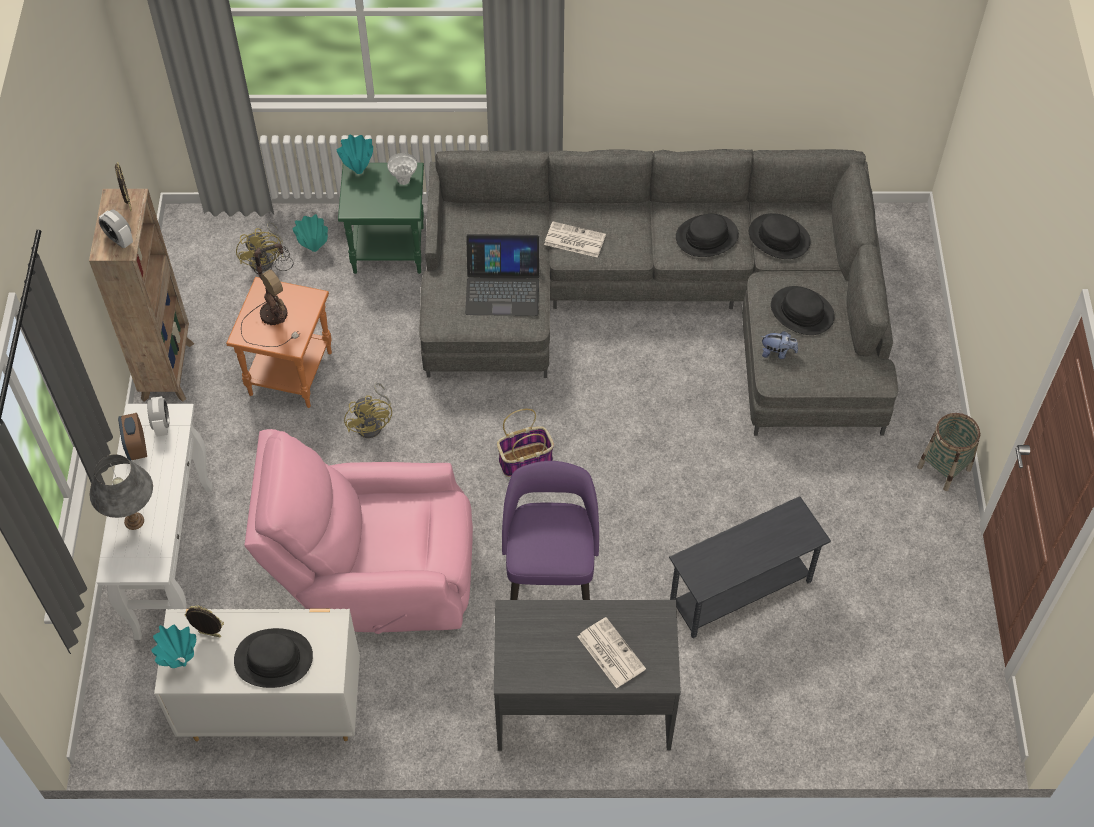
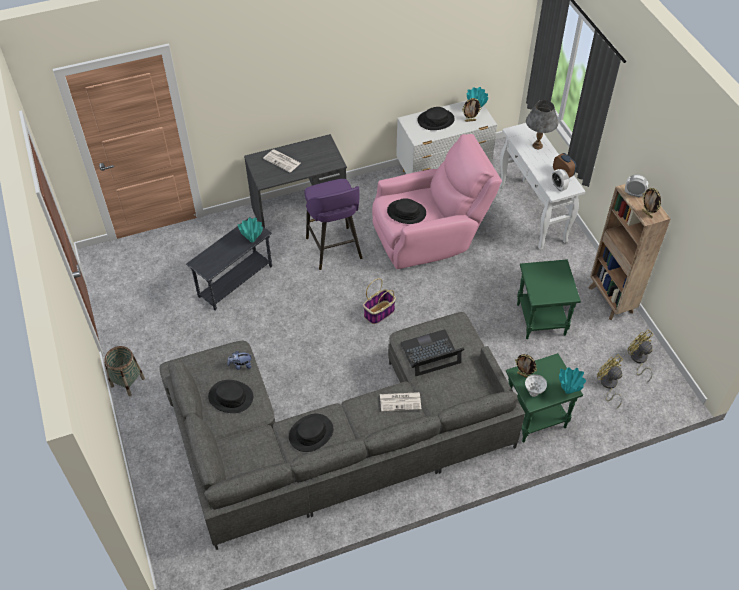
camera: 160 degrees right, 5 degrees down
(274, 312) = (553, 283): table lamp -> none
(289, 372) = (542, 320): orange side table -> green side table
(313, 248) = (583, 403): turquoise vase -> turquoise vase (252, 240)
(373, 423) = (476, 306): yellow fan -> yellow fan (638, 360)
(402, 204) = (523, 375): none -> picture frame
(779, 237) = (259, 449): black hat -> black hat (406, 212)

